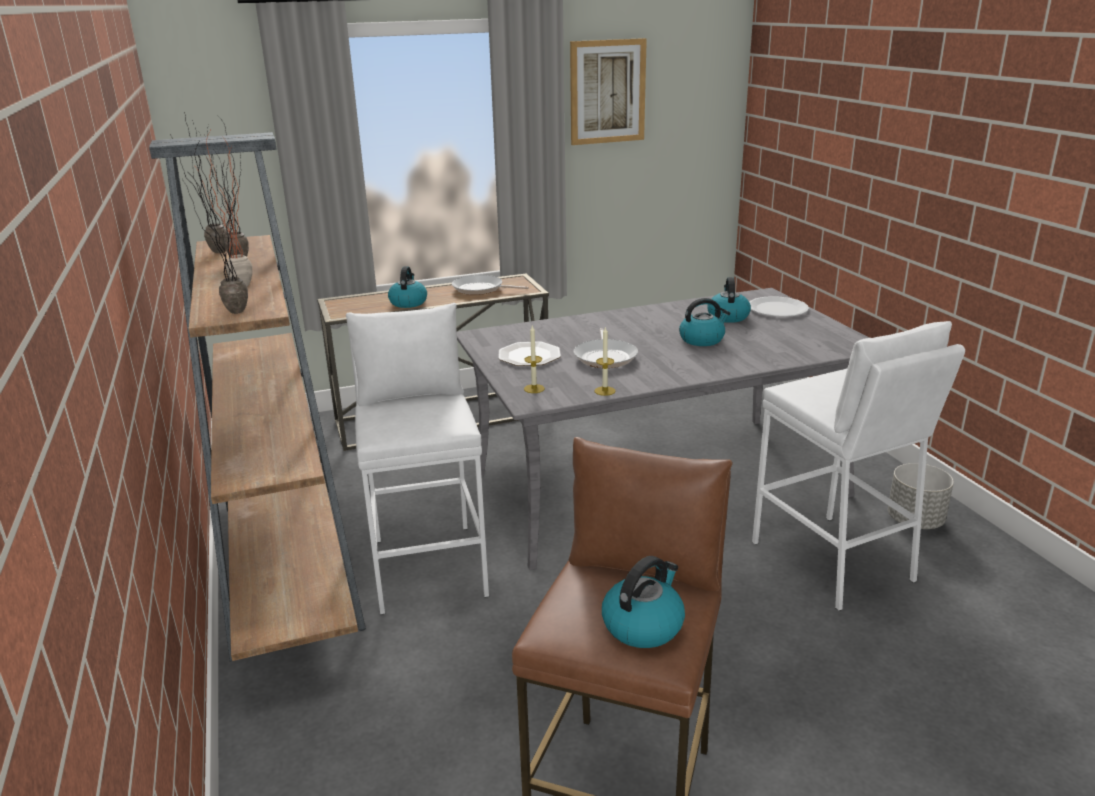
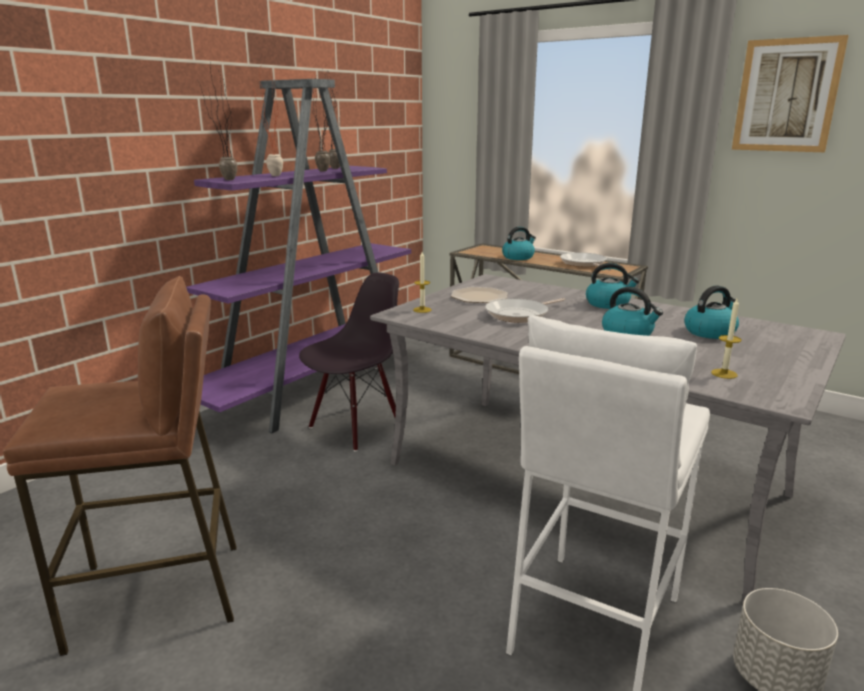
camera: 55 degrees right, 5 degrees down
(287, 559) = (318, 386): brown bookcase -> purple bookcase
(429, 566) = (355, 428): white stool -> black chair
(604, 391) = (452, 327): candle -> candle (724, 374)
(643, 625) = (80, 412): kettle -> kettle (608, 304)
(777, 309) = (786, 346): white plate -> none

